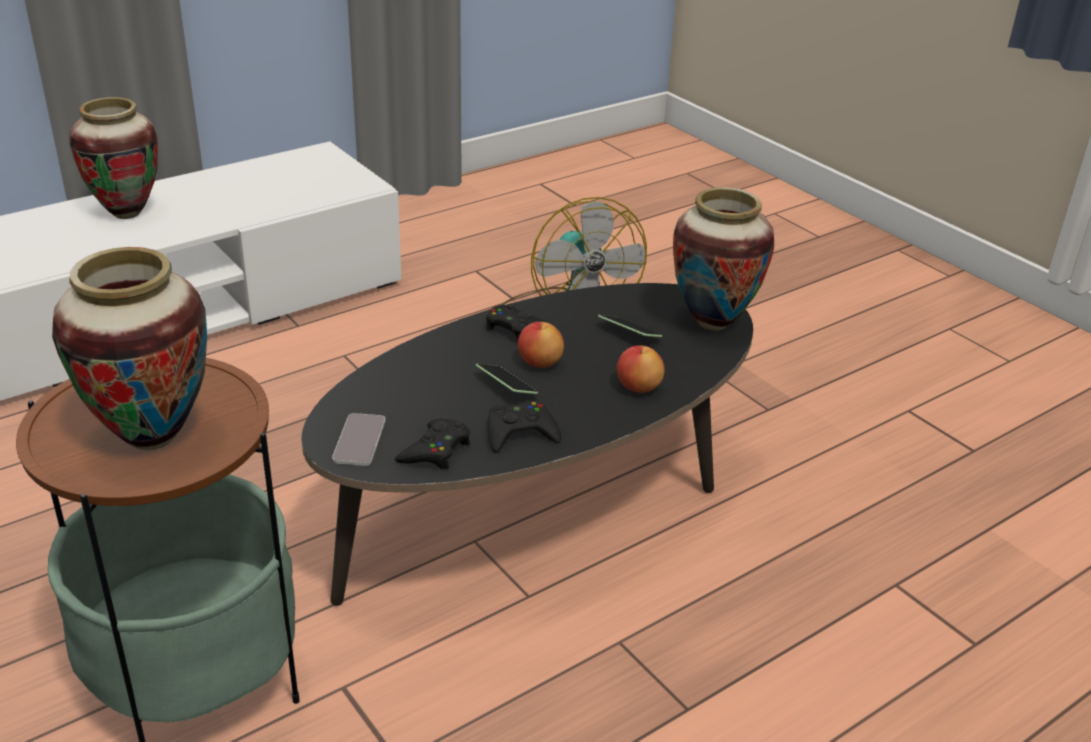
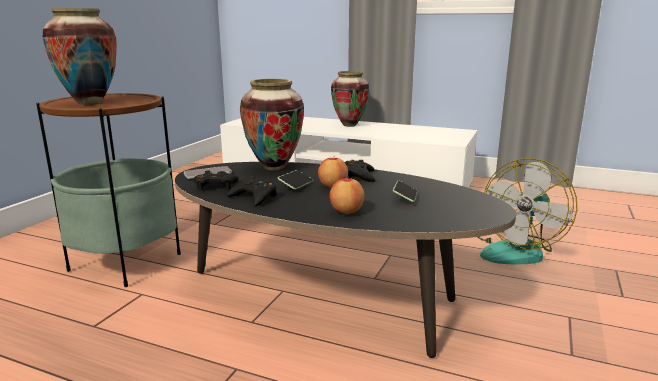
camera: 60 degrees right, 15 degrees down
(712, 323) = (468, 214): vase -> vase (274, 167)

